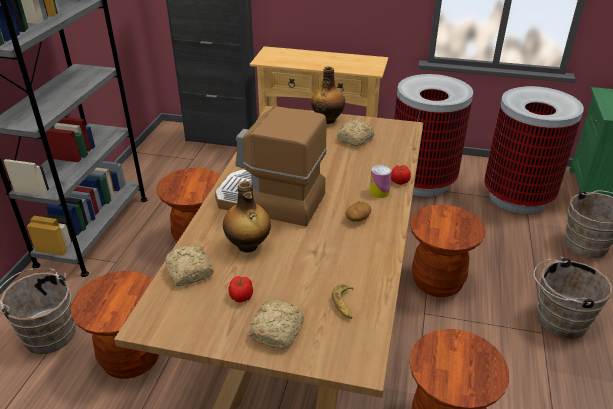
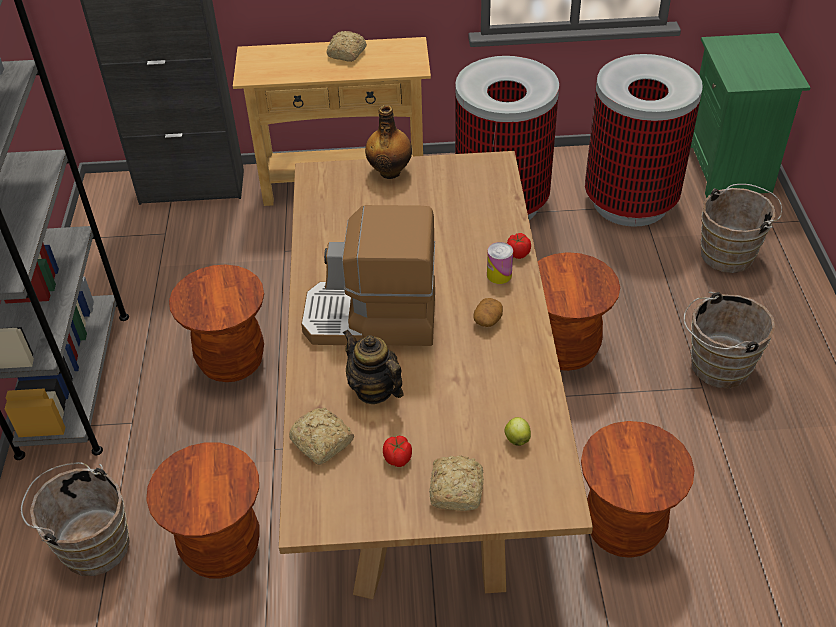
camera: 15 degrees left, 10 degrees up
(248, 246) = (374, 390): bottle -> teapot
(344, 305) = (517, 439): banana -> apple
(354, 139) = (437, 198): bread -> bread (346, 54)

